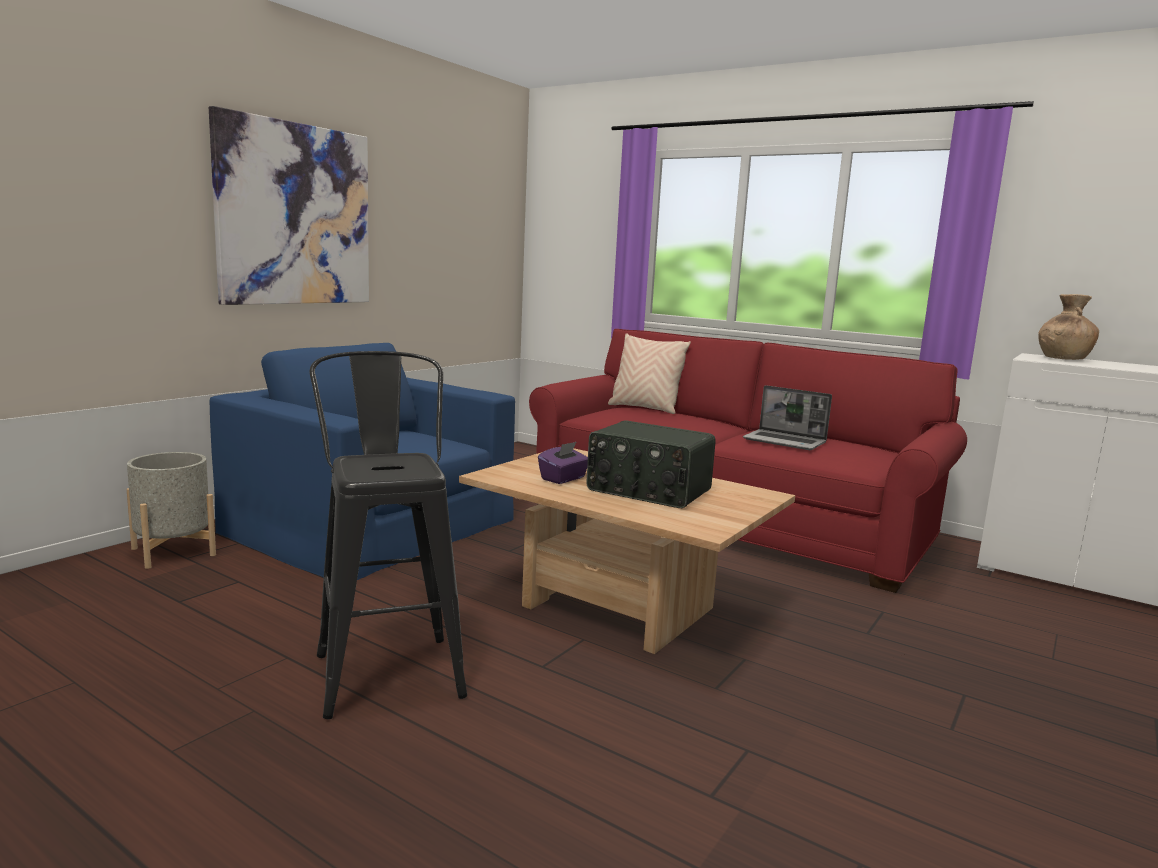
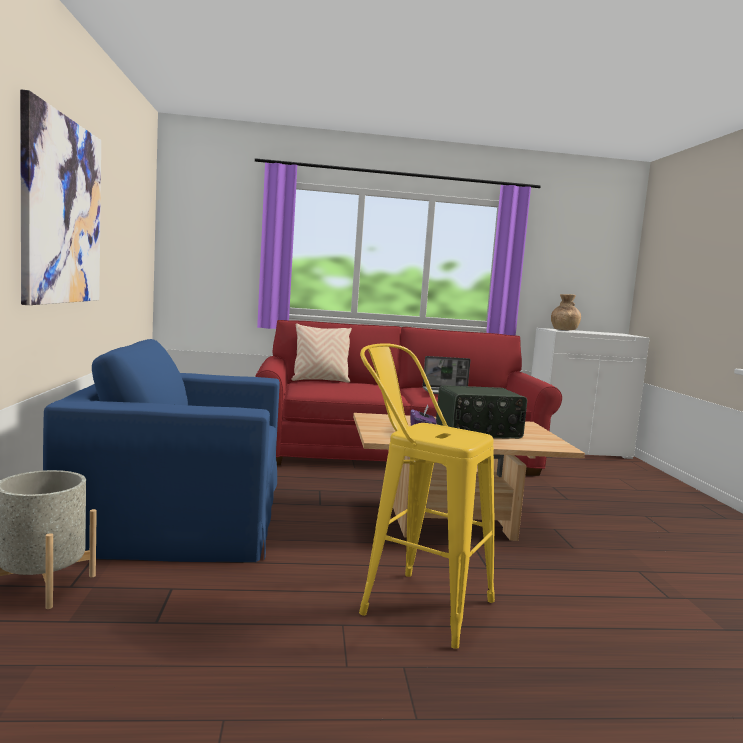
camera: 40 degrees left, 5 degrees down
(387, 666) = (415, 602): black stool -> yellow stool

